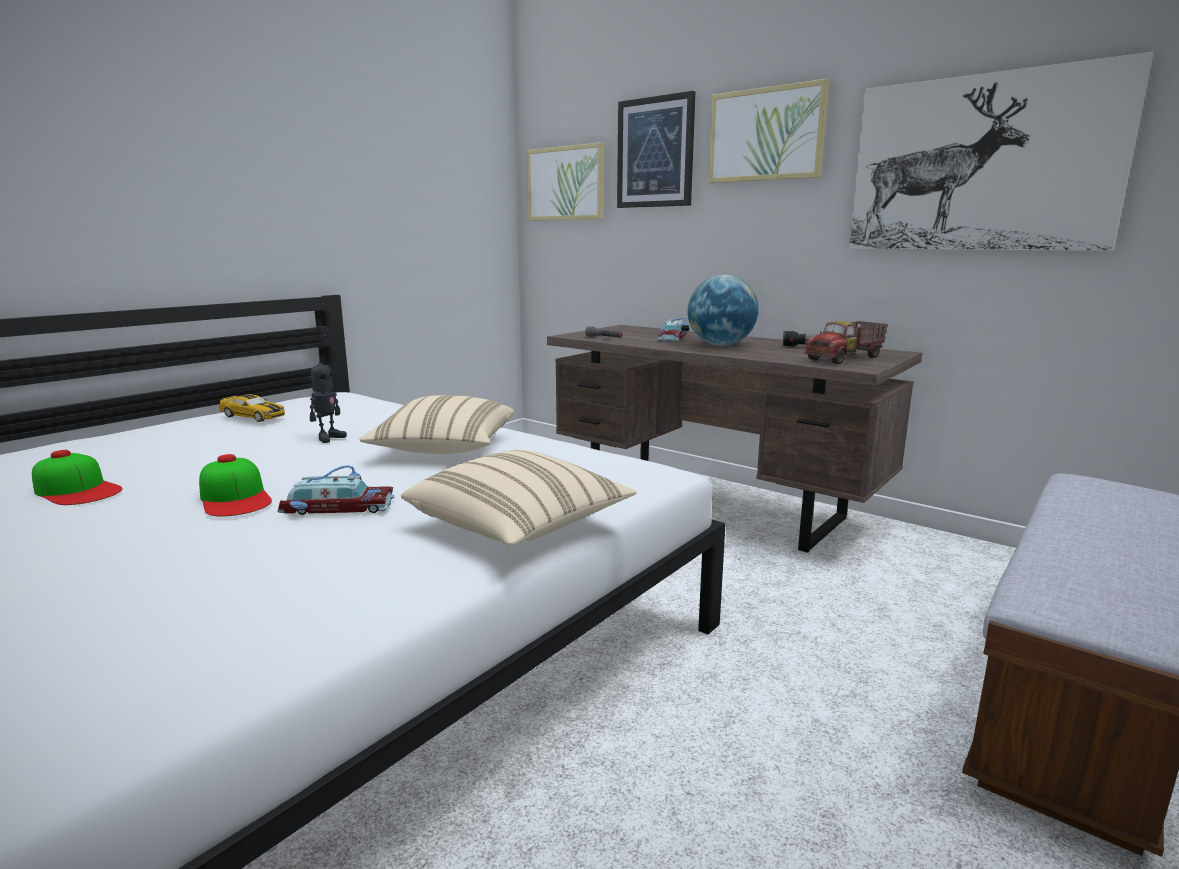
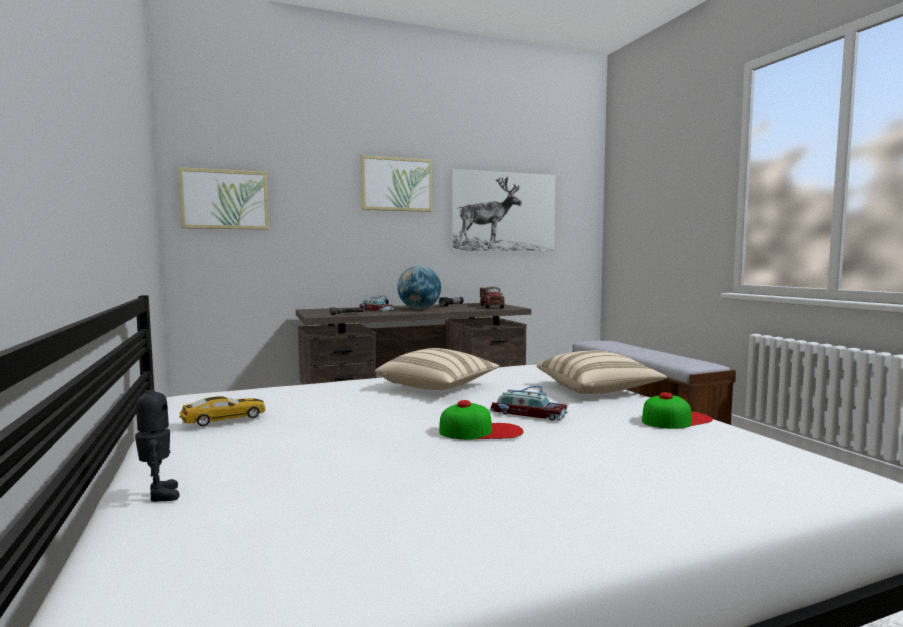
camera: 60 degrees left, 10 degrees down
(77, 490) = (376, 478): cap -> cap (676, 419)
(329, 438) = (357, 405): toy robot -> toy robot (159, 495)
(337, 506) = (528, 413): toy car -> toy car turned 90 degrees clockwise
(655, 153) = (315, 185): picture -> none

